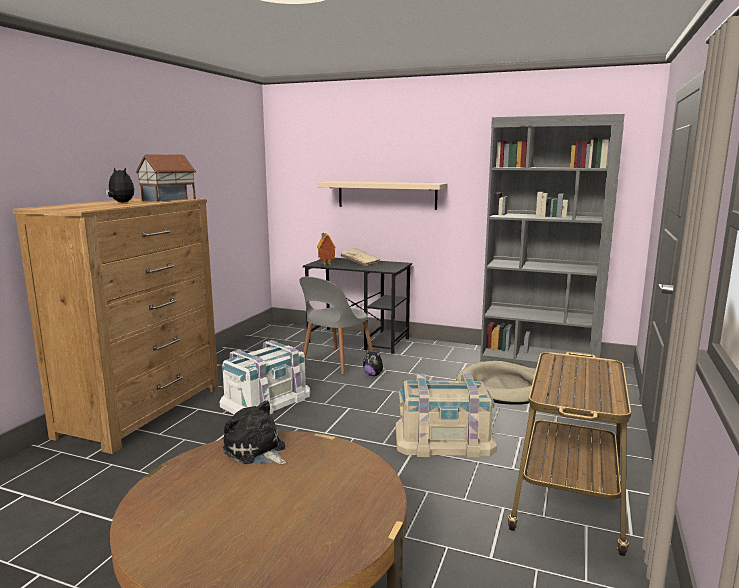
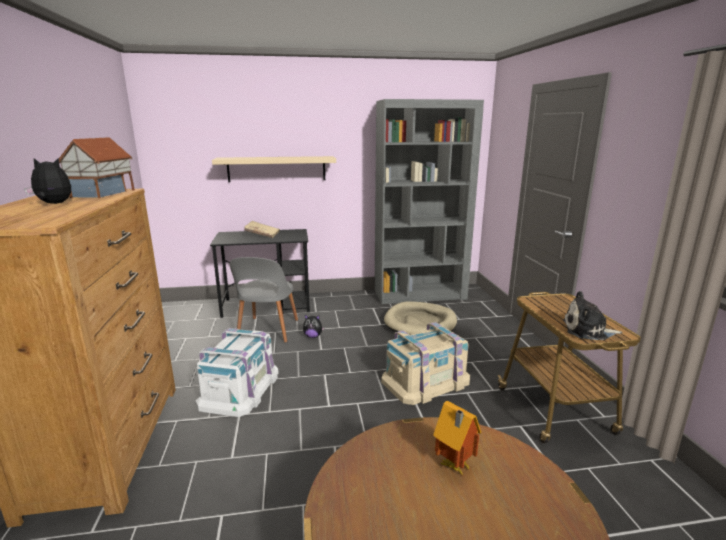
camera: 30 degrees left, 5 degrees up
(256, 451) = (377, 460): plush toy -> plush toy (588, 331)
(325, 265) = (232, 241): toy house -> toy house (454, 467)

